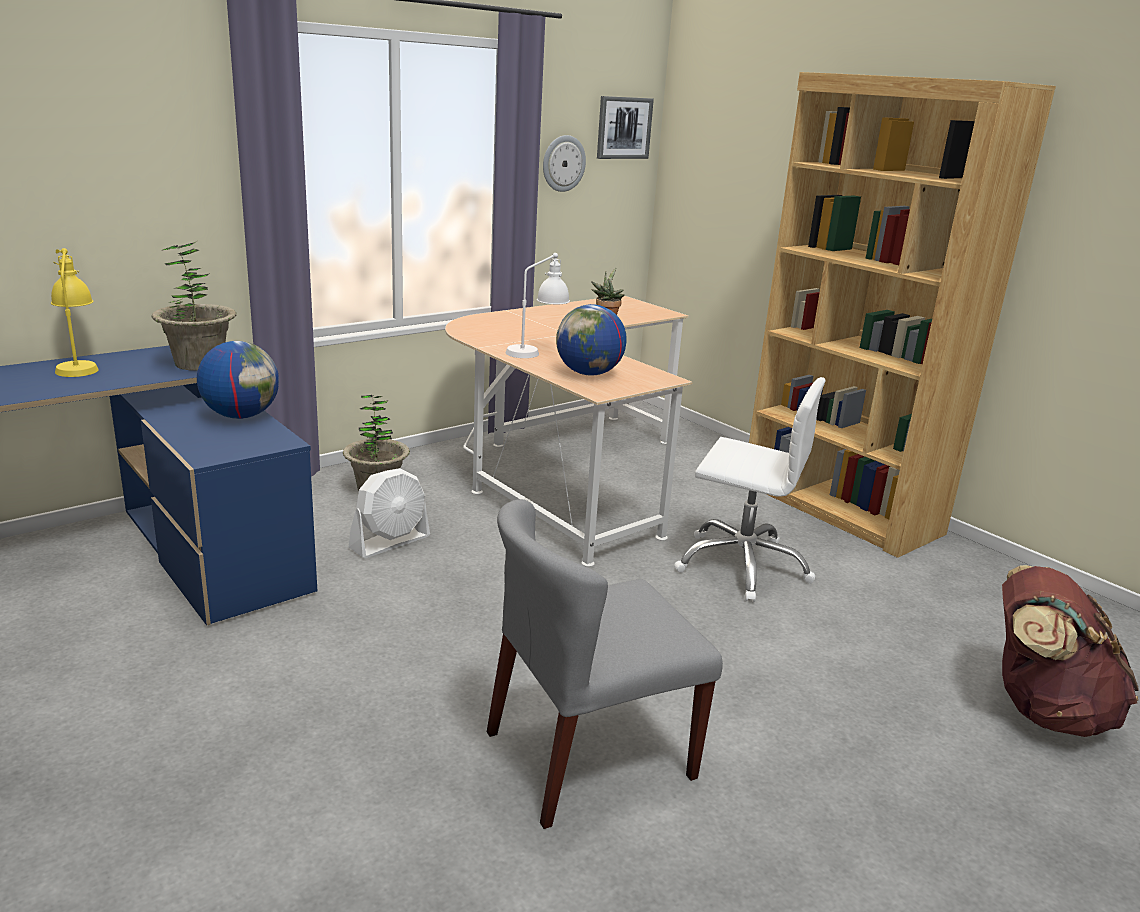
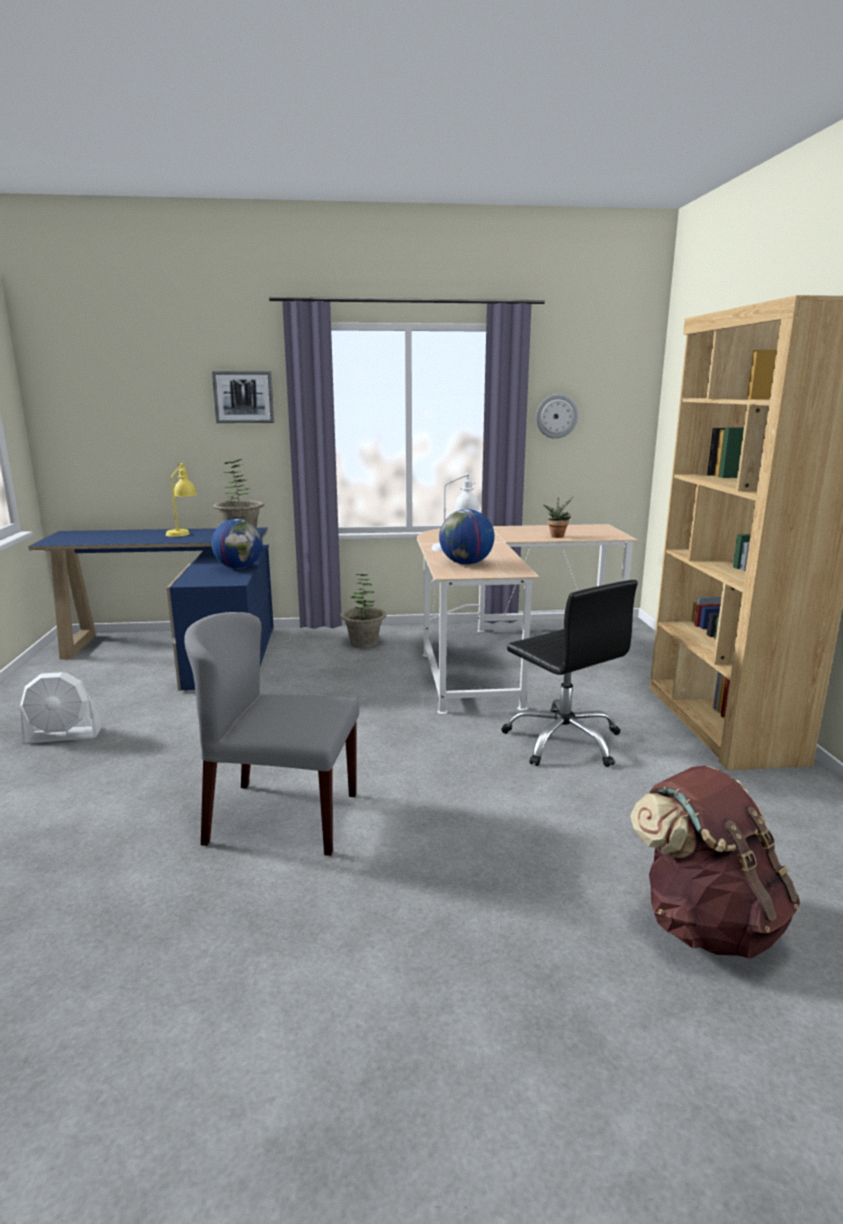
camera: 35 degrees right, 5 degrees down
(390, 542) = (332, 672): white fan -> white fan (63, 735)
(623, 128) = (618, 387): picture -> picture (243, 397)
(742, 565) = (563, 741): white office chair -> black office chair

